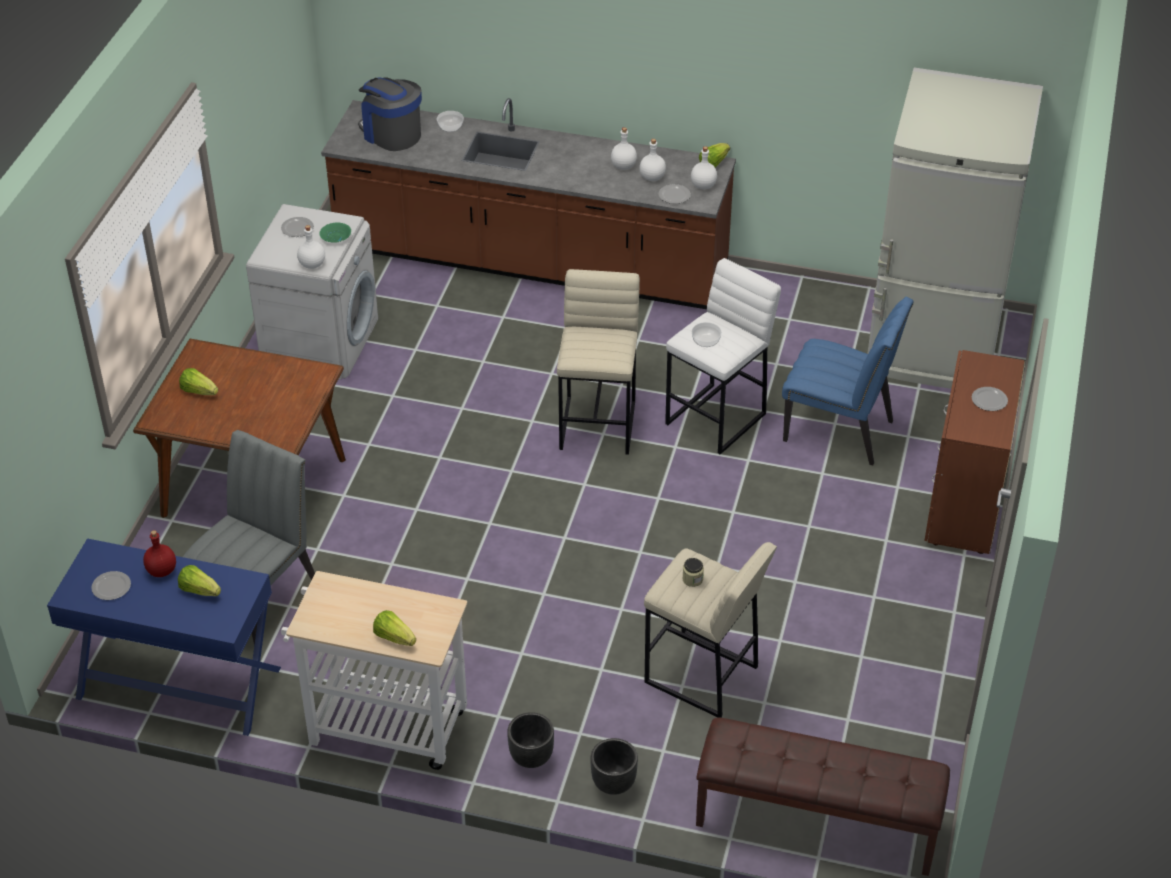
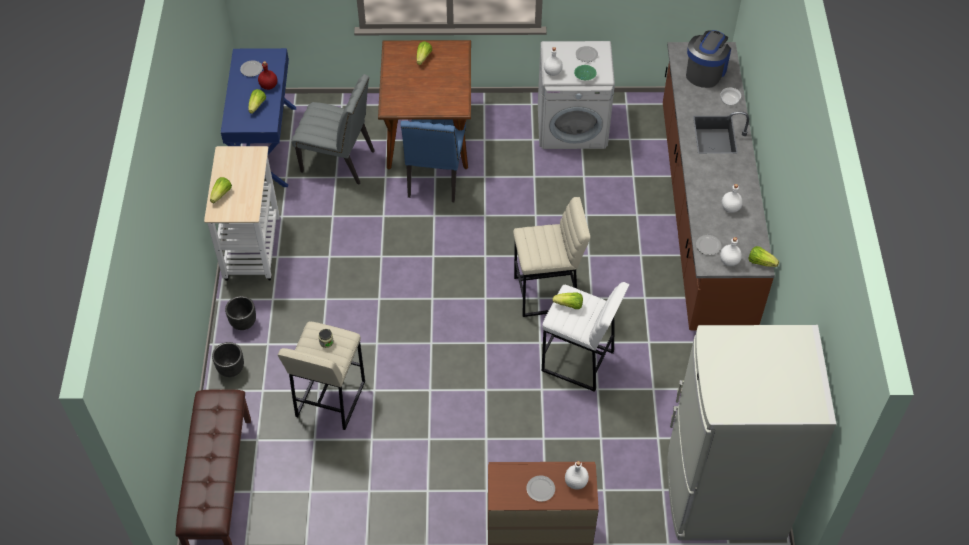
camera: 75 degrees right, 10 degrees up
(652, 177) = (724, 228): white bottle -> white bottle (575, 482)
(706, 340) = (569, 305): bowl -> lettuce
(837, 431) = (593, 441): blue chair -> blue chair (435, 175)

